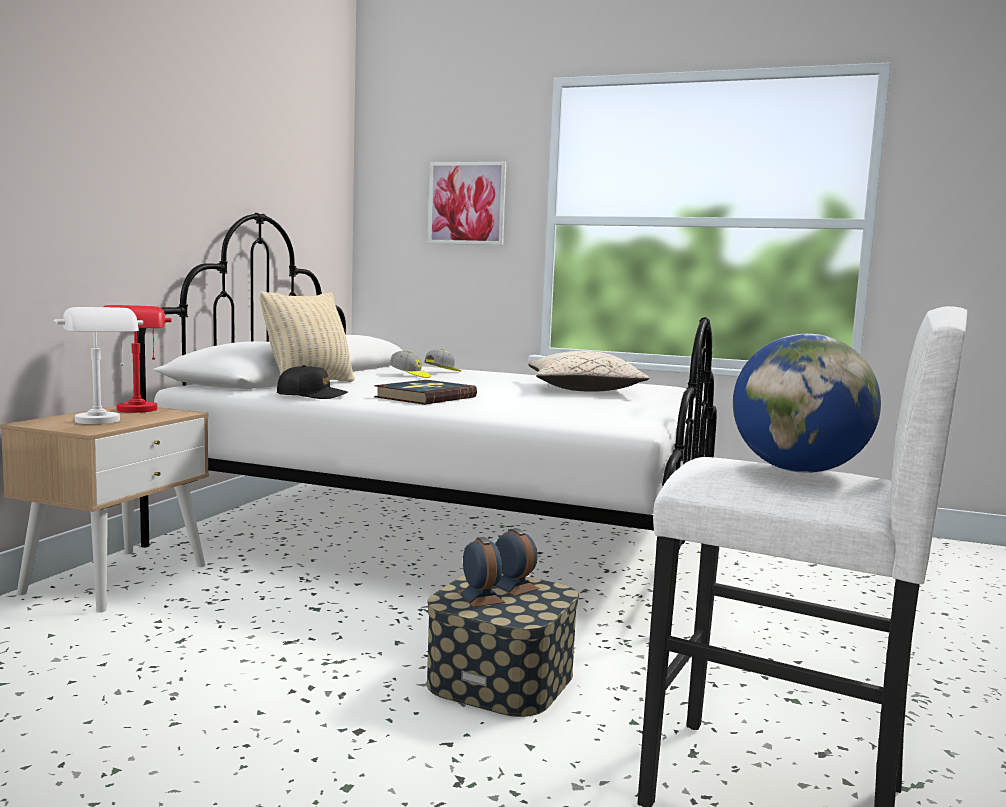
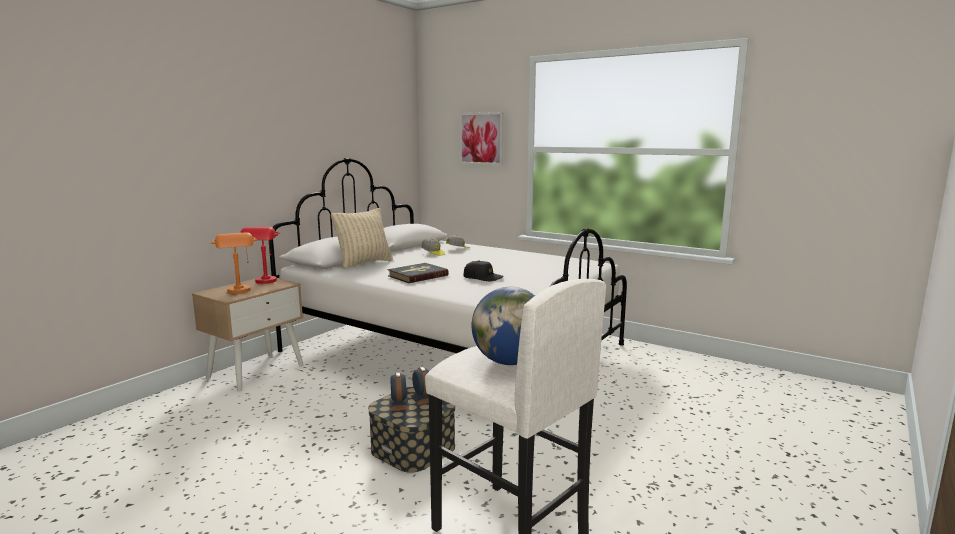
camera: 15 degrees right, 5 degrees up
(102, 423) = (240, 292): white table lamp -> orange table lamp
(312, 395) = (353, 275): black cap -> black cap (483, 278)
(584, 390) = (528, 266): beige pillow -> none

